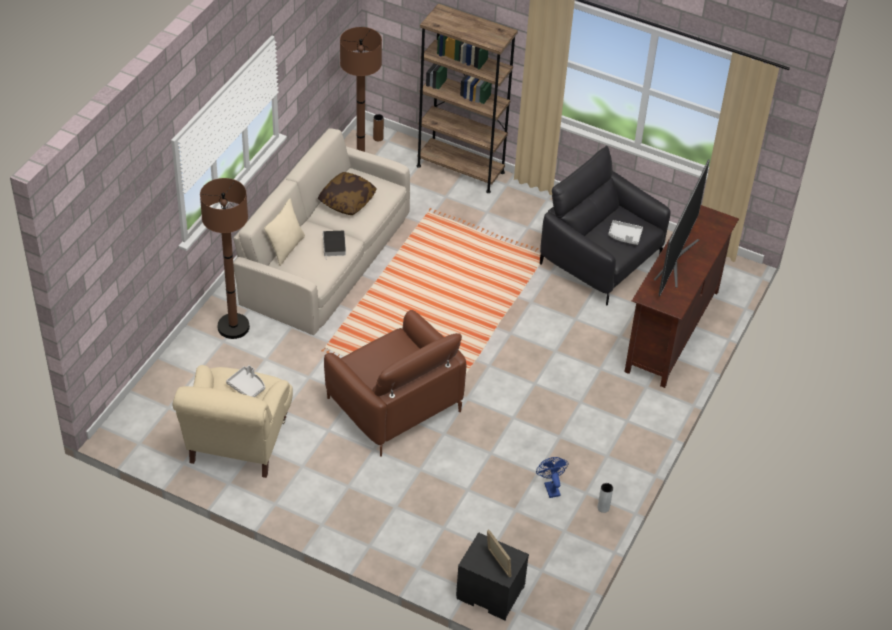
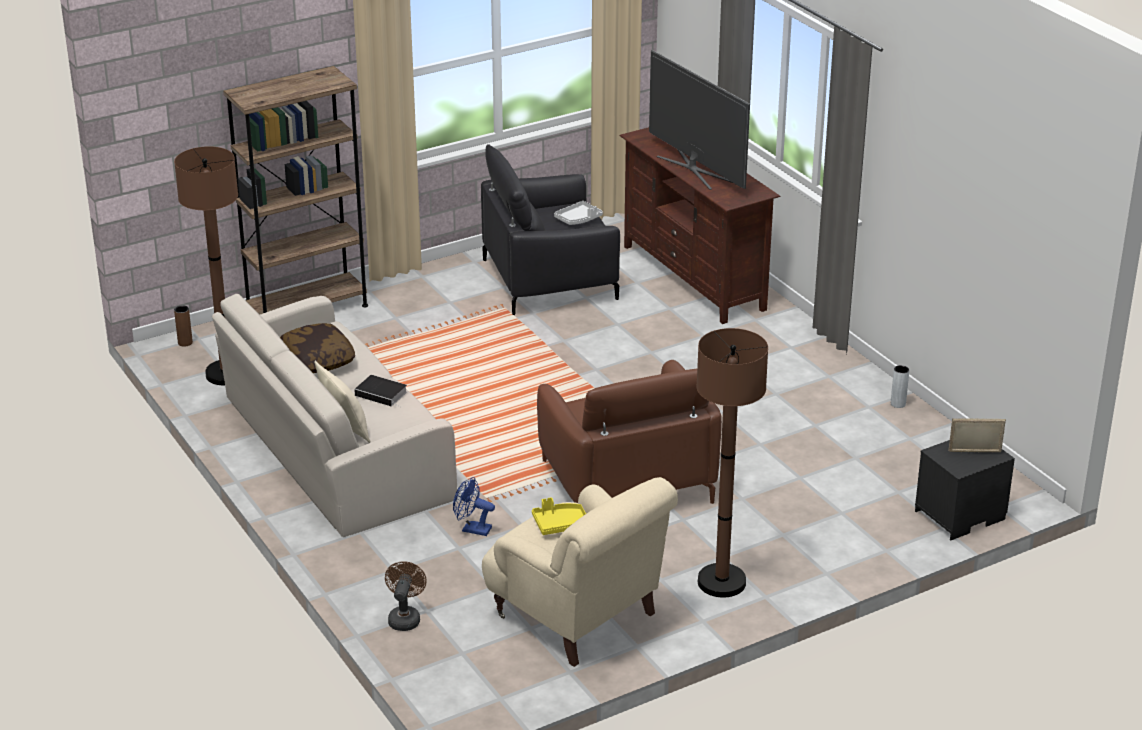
camera: 55 degrees left, 15 degrees down
(183, 367) = (405, 617): none -> brown fan
(233, 327) = (377, 554): brown floor lamp -> brown floor lamp (721, 582)
(247, 386) = (560, 524): grey tray -> yellow tray
(393, 404) = (626, 481): brown armchair -> brown armchair turned 75 degrees clockwise
(550, 487) = (842, 424): blue fan -> blue fan (472, 529)

